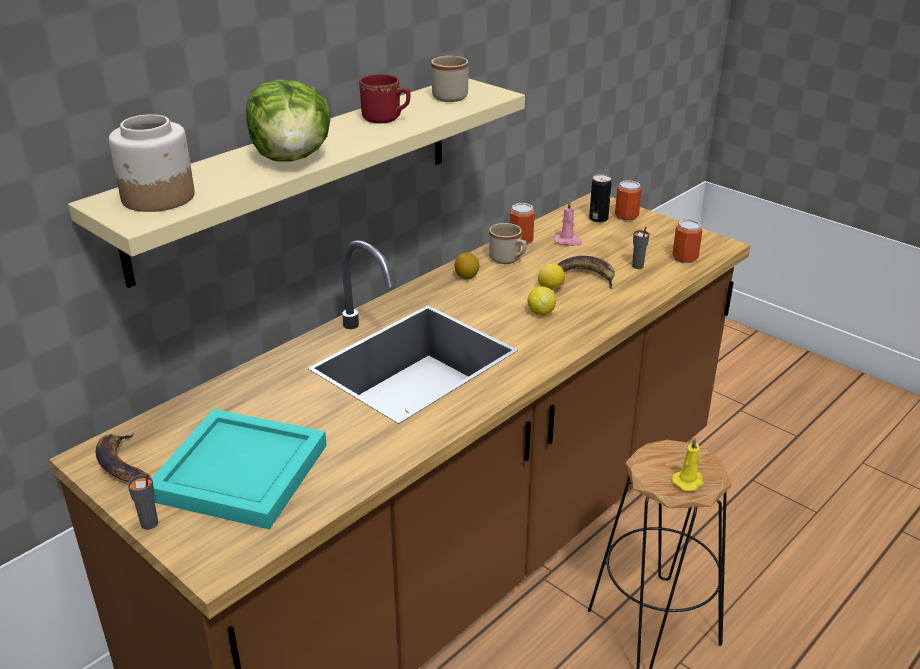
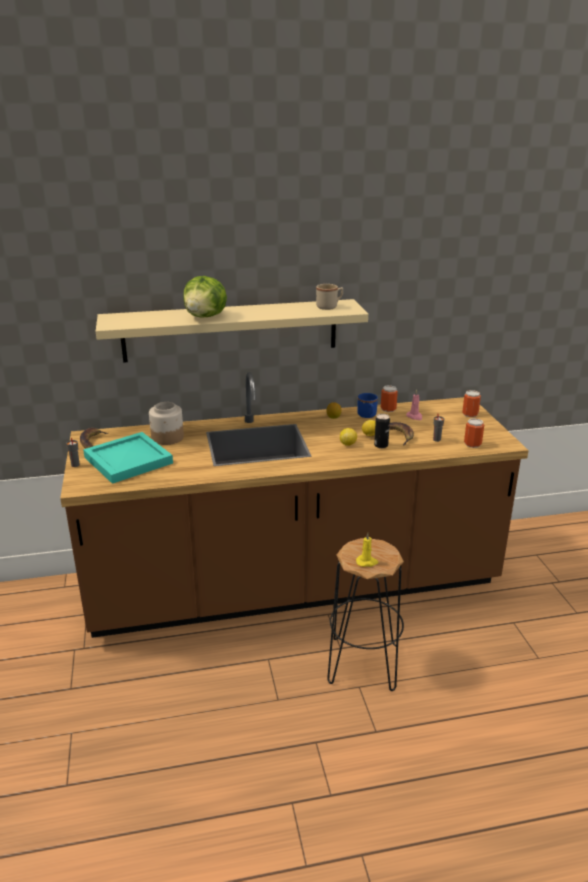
camera: 35 degrees right, 5 degrees down
(158, 197) = (130, 319): jar -> jar (167, 438)
(386, 119) = (277, 310): red mug -> none
(508, 260) = (367, 416): beige mug -> blue mug
(598, 219) = (450, 411): can -> can (381, 445)

